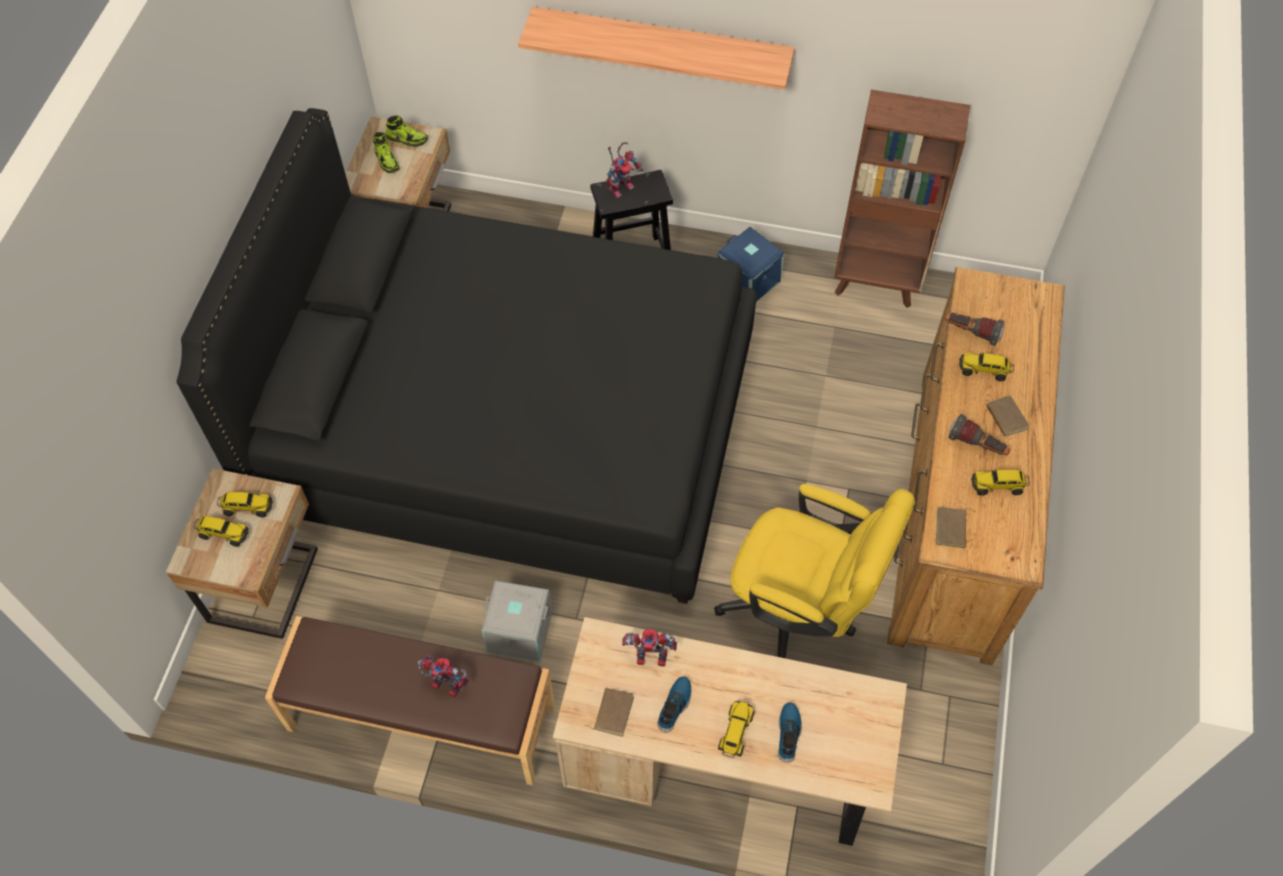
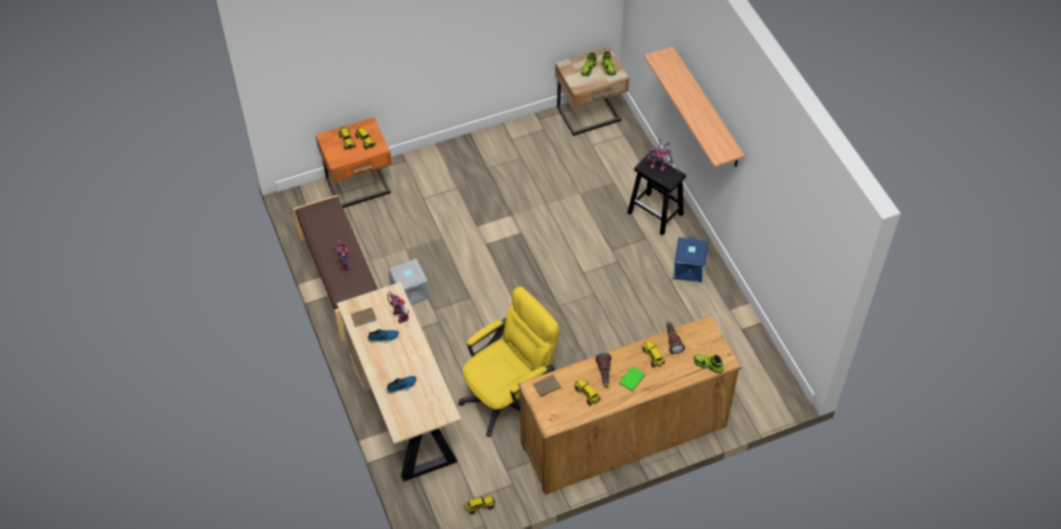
camera: 55 degrees right, 5 degrees down
(268, 586) = (359, 188): beige nightstand -> orange nightstand
(510, 427) = (513, 223): black bed -> none
(735, 732) = (387, 366): toy truck -> toy truck (479, 506)
(800, 611) = (509, 396): yellow office chair -> yellow office chair turned 120 degrees counterclockwise
(877, 284) = (741, 326): brown bookcase -> none
(1005, 418) = (631, 379): brown book -> green book
(1039, 318) = (708, 365): none -> shoe

